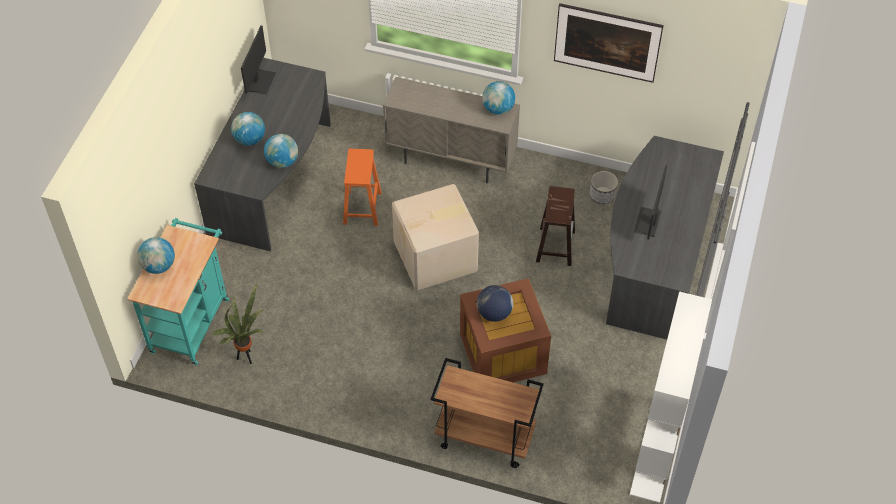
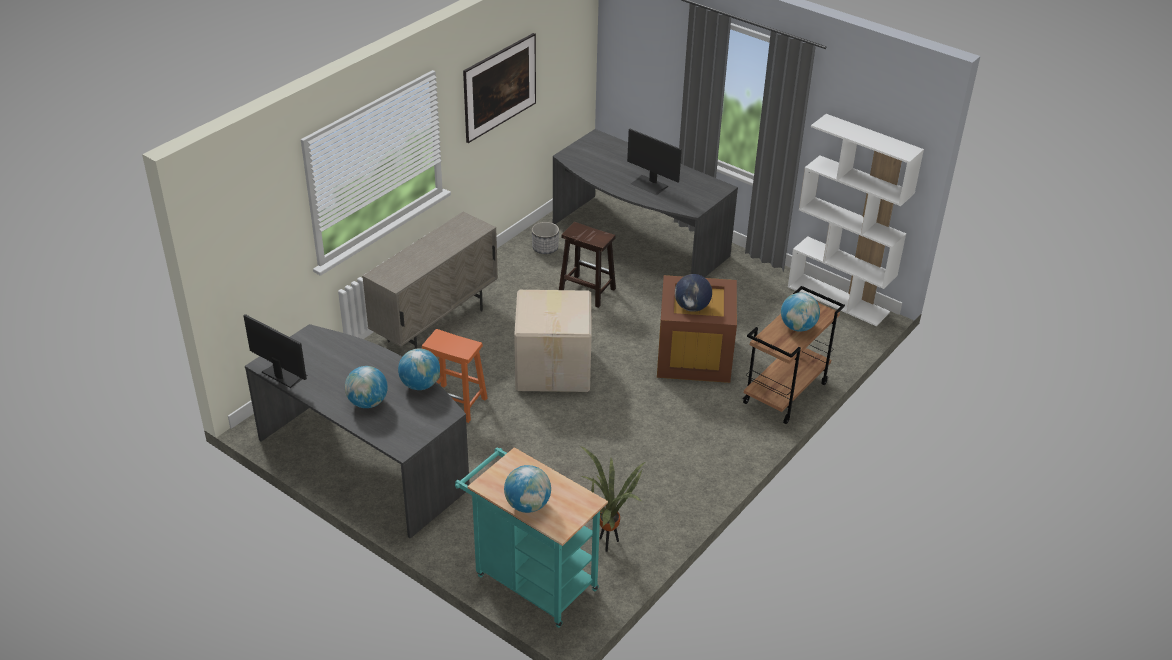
camera: 70 degrees left, 15 degrees down
(498, 109) = (459, 224): globe -> globe (798, 327)

